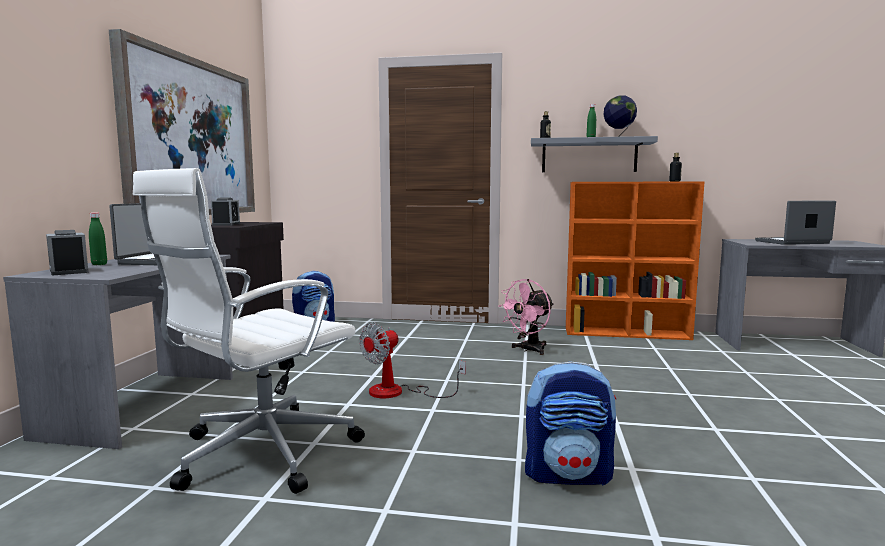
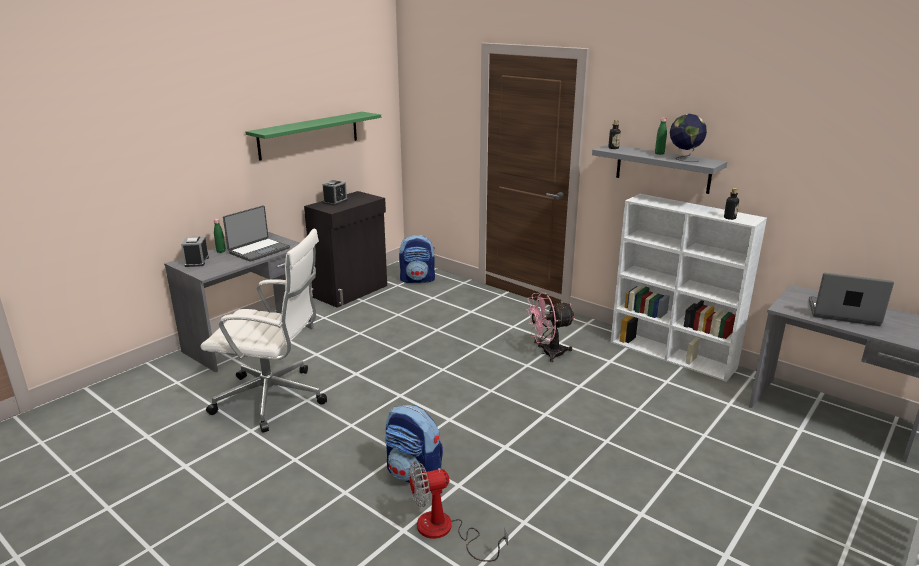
camera: 30 degrees right, 15 degrees up
(191, 138) = (309, 135): picture -> green shelf
(260, 454) = (274, 399): white office chair -> white office chair turned 150 degrees counterclockwise
(398, 392) = (397, 372): fan -> fan (445, 531)
(627, 333) = (673, 355): orange bookcase -> white bookcase

